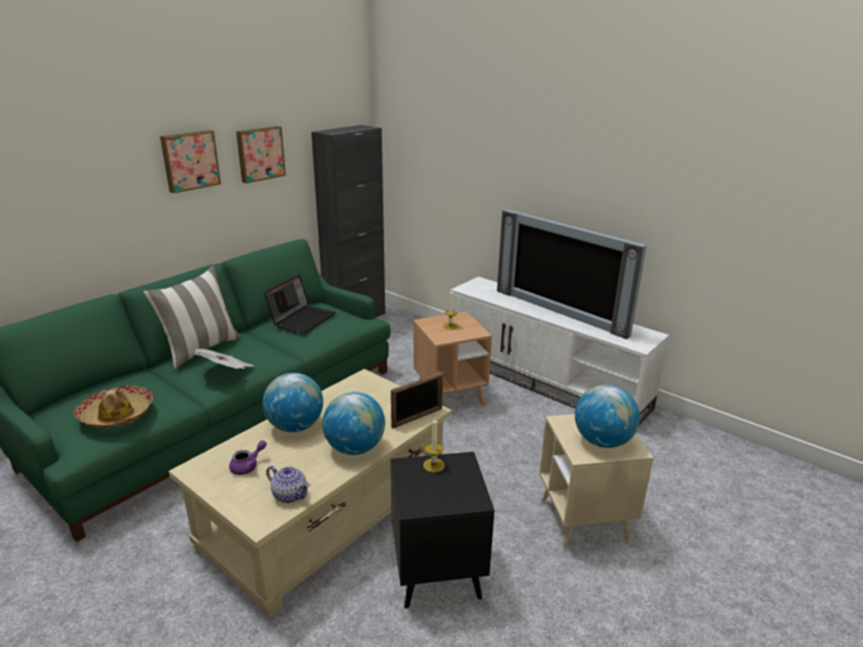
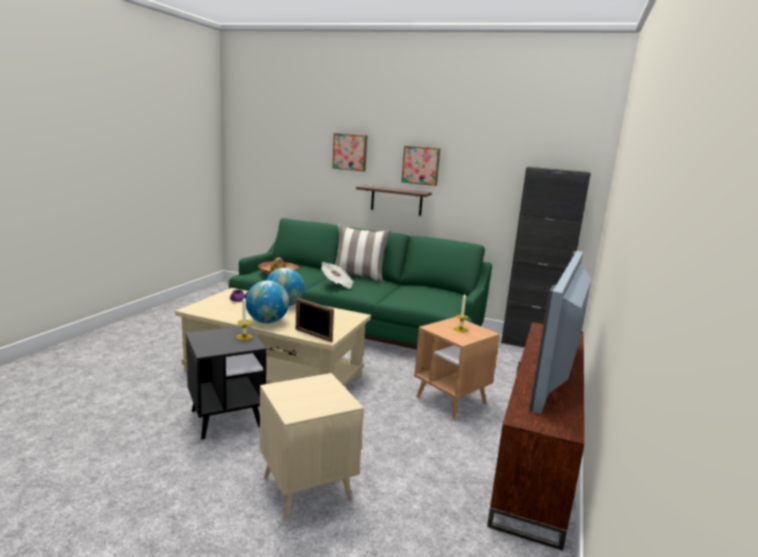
camera: 70 degrees right, 10 degrees down
(167, 222) = (396, 200): none -> shelf
(260, 153) = (476, 173): picture -> picture (350, 152)
(289, 495) = (215, 312): teapot -> none
(302, 319) = (426, 292): laptop -> none
(545, 381) = (538, 454): white tv stand -> brown tv stand
(602, 441) = (301, 398): globe -> none

